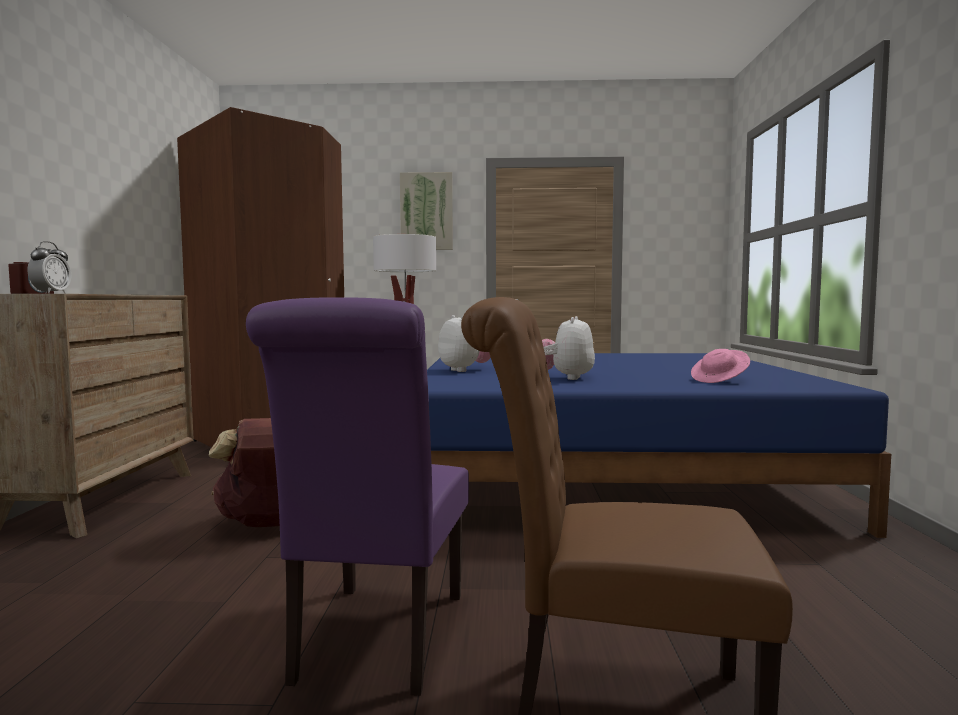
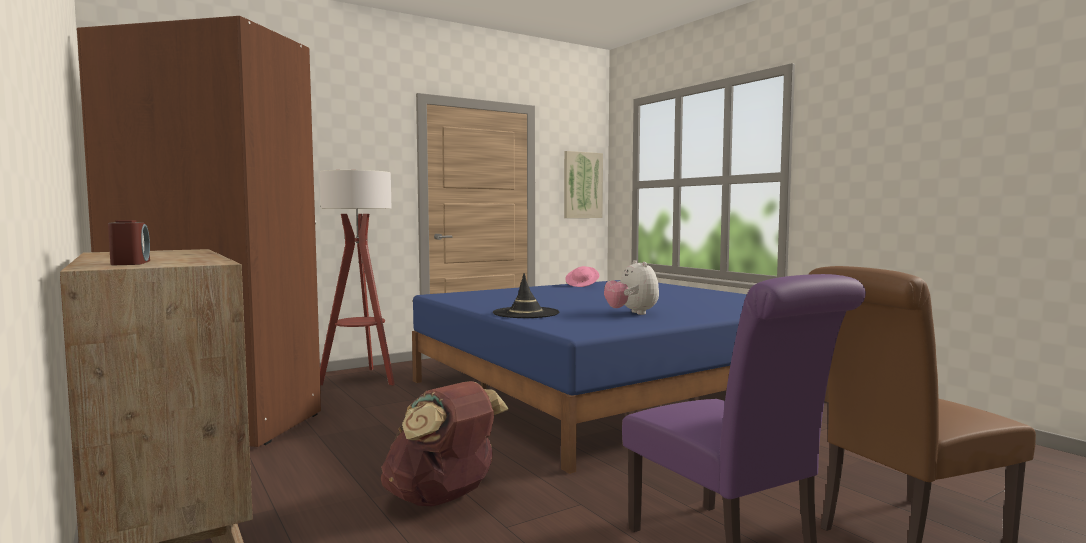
camera: 35 degrees left, 0 degrees up
(51, 293) = (189, 263): alarm clock -> none
(426, 211) = (357, 143): picture -> picture (582, 185)
(465, 370) = (526, 313): plush toy -> black hat
(720, 380) = (728, 305): pink hat -> pink hat (582, 285)

